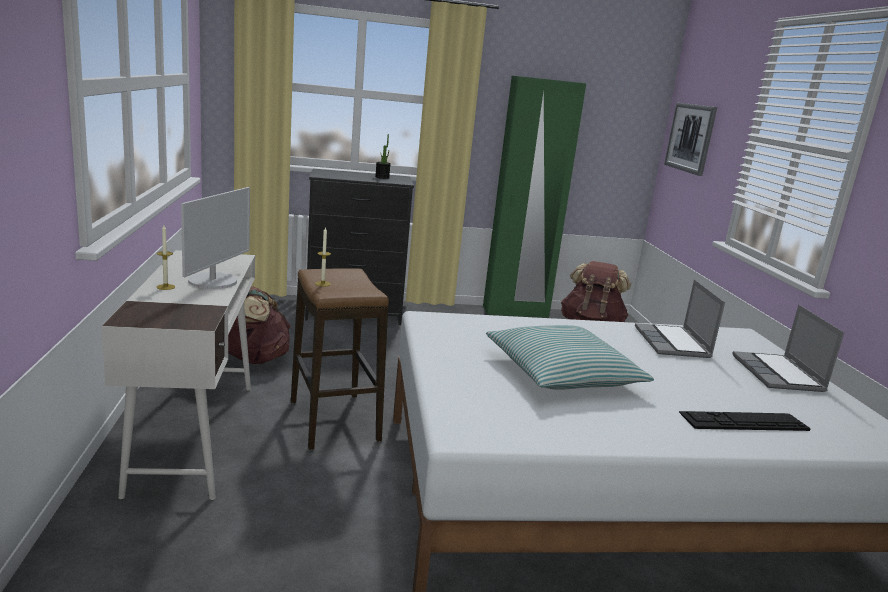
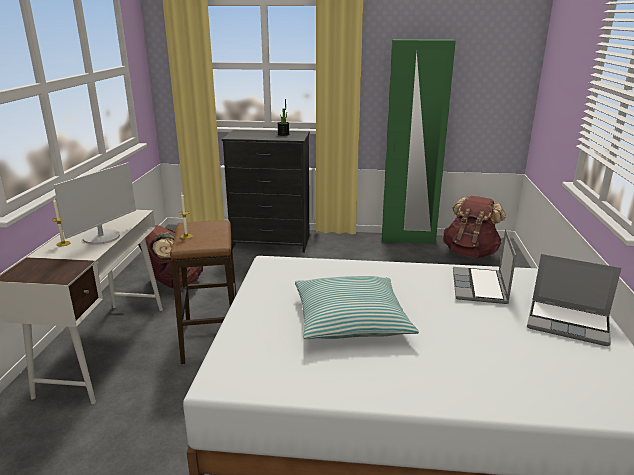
camera: 15 degrees right, 5 degrees up
(690, 138) = (555, 82): picture -> none
(743, 421) = (494, 377): keyboard -> none
(779, 374) = (569, 323): laptop -> laptop turned 75 degrees counterclockwise

